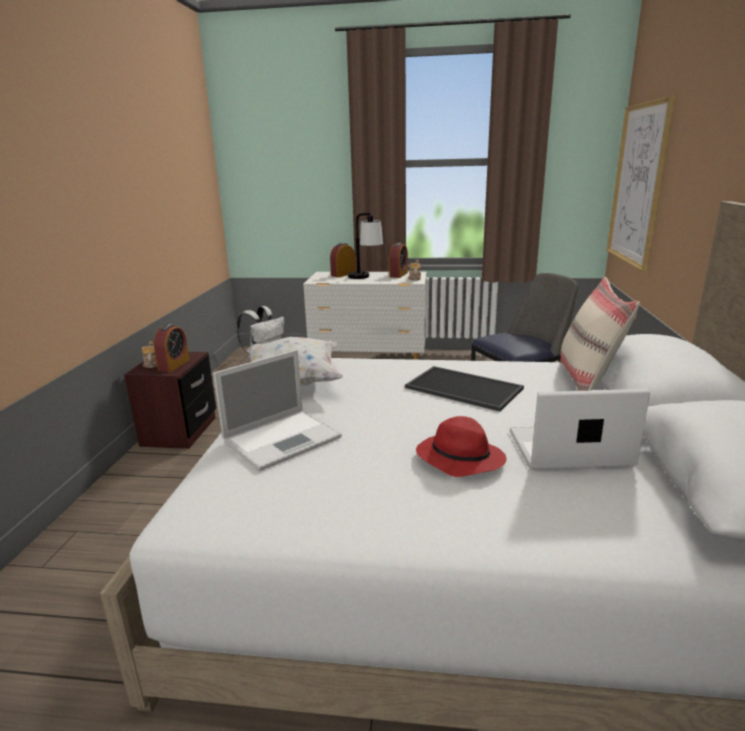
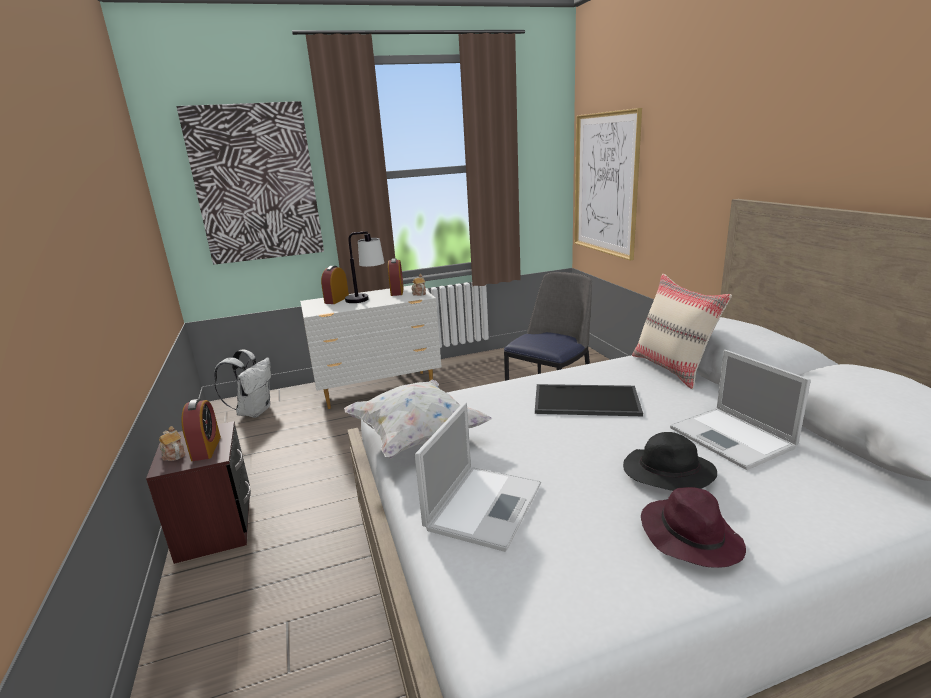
camera: 25 degrees left, 0 degrees up
(295, 165) = (256, 184): none -> picture
(414, 506) = (689, 536): none -> purple hat
(458, 459) = (666, 474): red hat -> black hat
(566, 449) = (733, 438): laptop -> laptop turned 90 degrees counterclockwise

